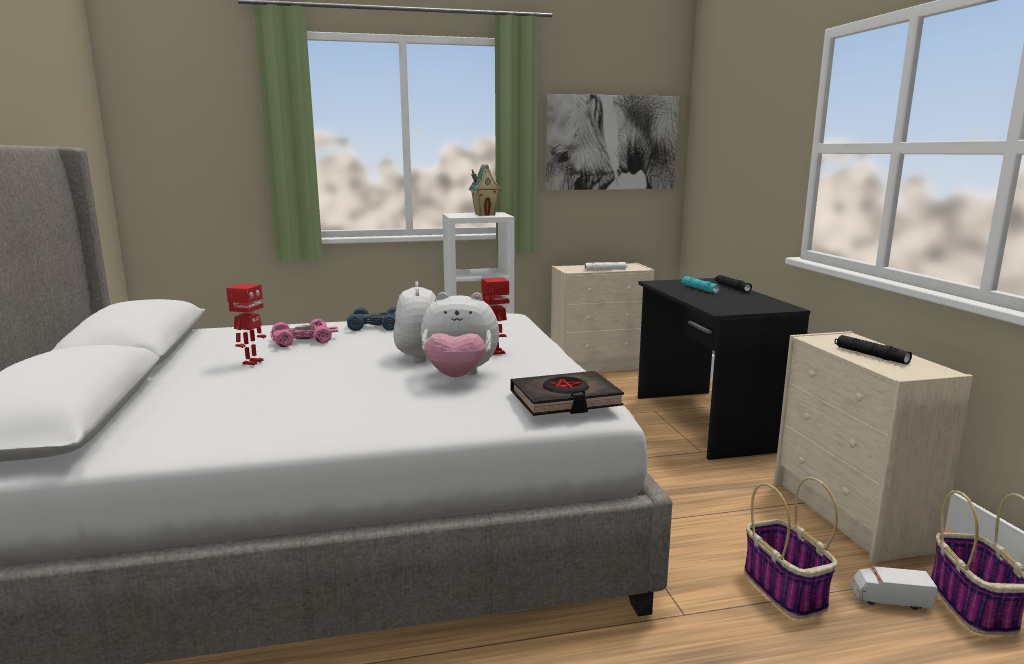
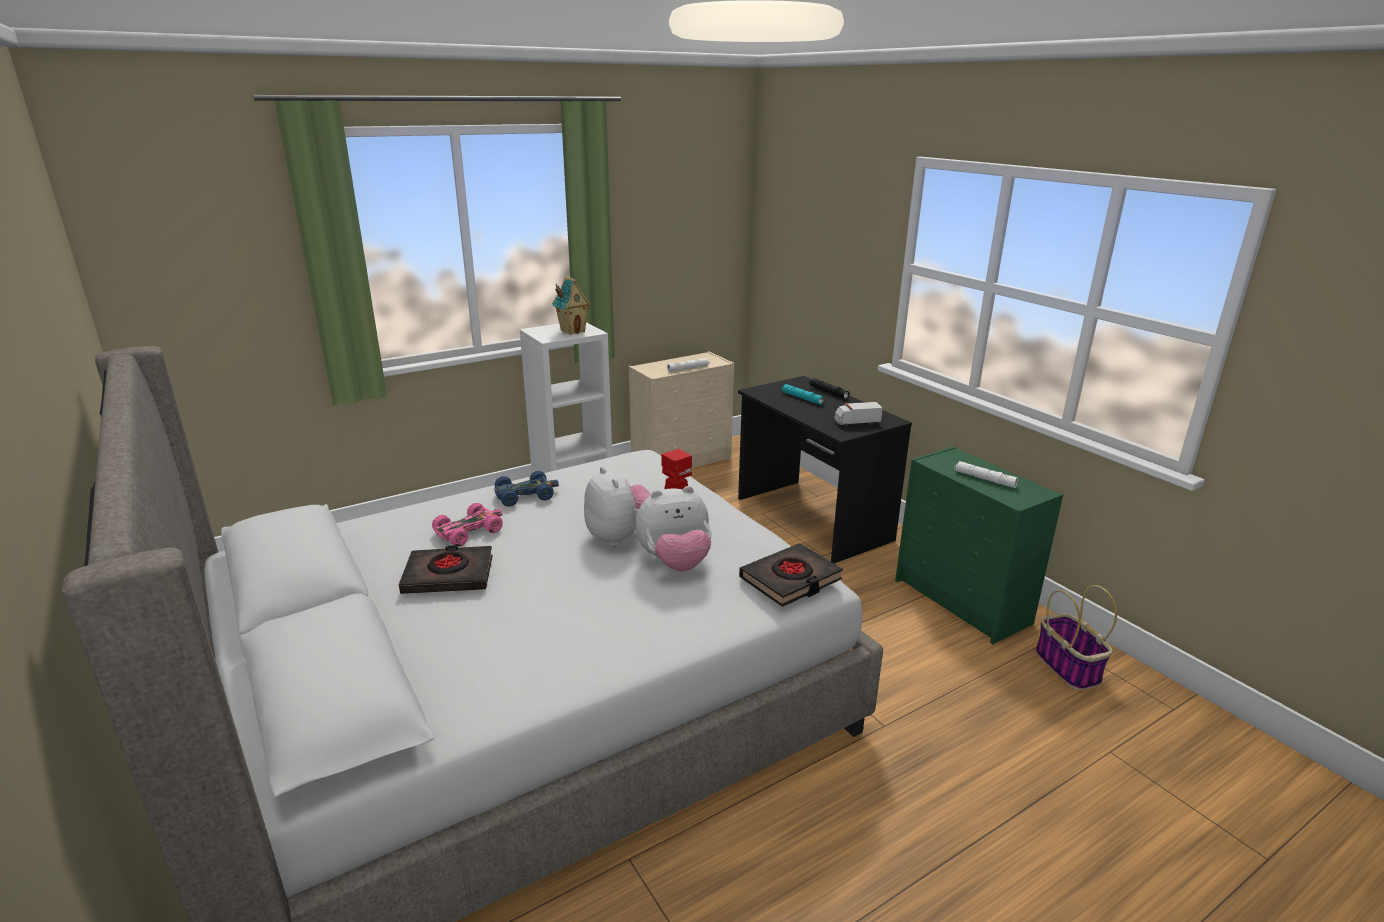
camera: 20 degrees left, 10 degrees up
(252, 362) = (449, 576): toy robot -> black book
(612, 143) = (681, 230): picture -> none
(785, 590) = (945, 685): basket -> none
(851, 516) = (963, 602): beige dresser -> green dresser
(870, 355) = (984, 479): black flashlight -> white flashlight
(889, 600) = (1015, 676): toy truck -> toy truck (856, 422)

